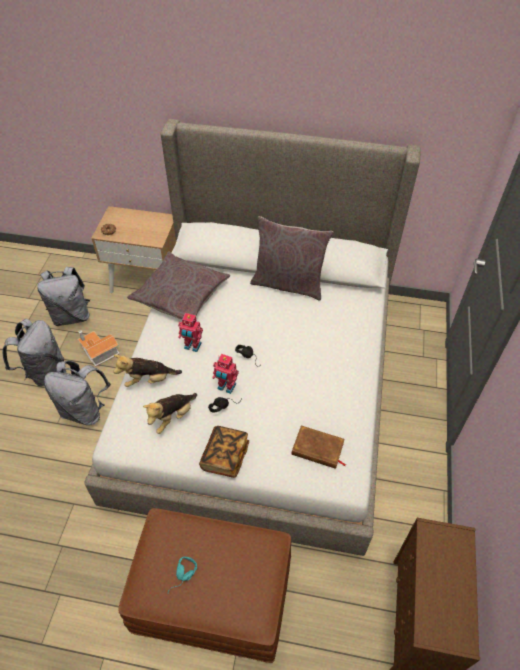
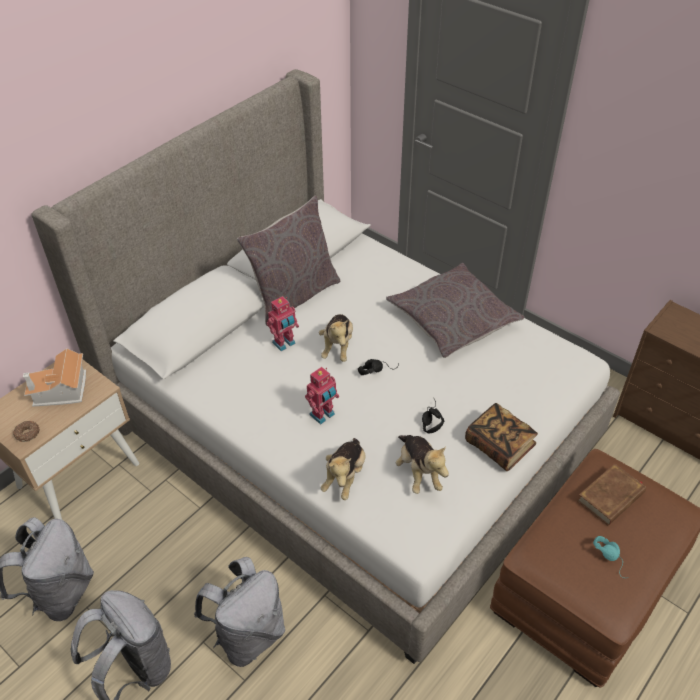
camera: 60 degrees left, 5 degrees down
(98, 352) = (159, 581): toy house -> toy house (61, 391)
(180, 294) = (228, 395): grey pillow -> grey pillow (452, 319)
(226, 387) = (406, 407): toy robot -> toy robot (284, 344)
(258, 327) = (337, 346): none -> plush toy
(317, 449) = (531, 367): brown book -> brown book (611, 497)

